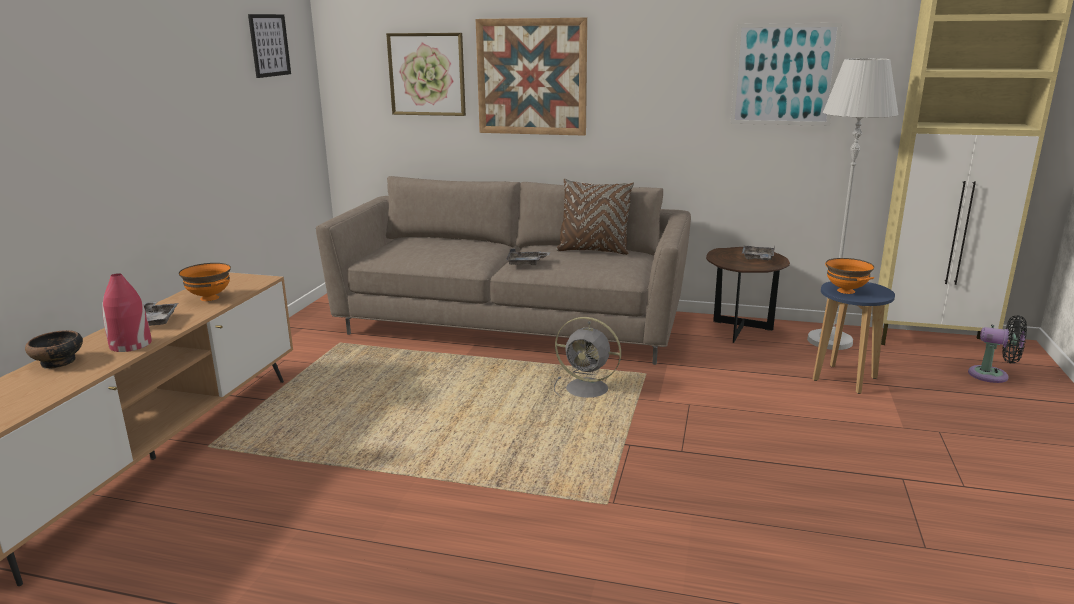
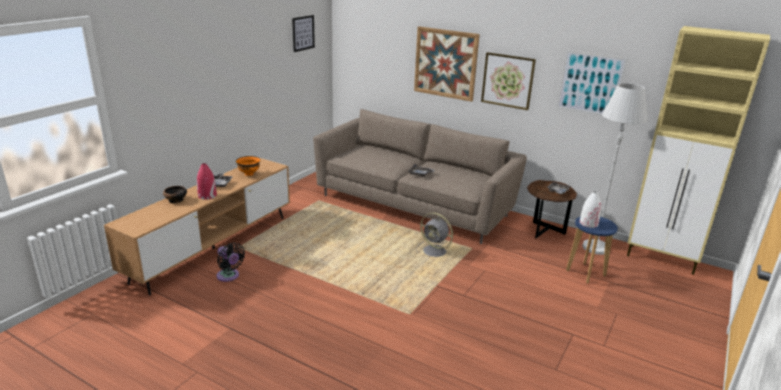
camera: 15 degrees right, 5 degrees up
(427, 74) = (389, 53): picture -> picture (507, 80)
(593, 250) = (463, 171): brown pillow -> none
(845, 291) = (588, 223): orange bowl -> white vase
(993, 375) = (681, 288): black fan -> black fan (229, 276)

